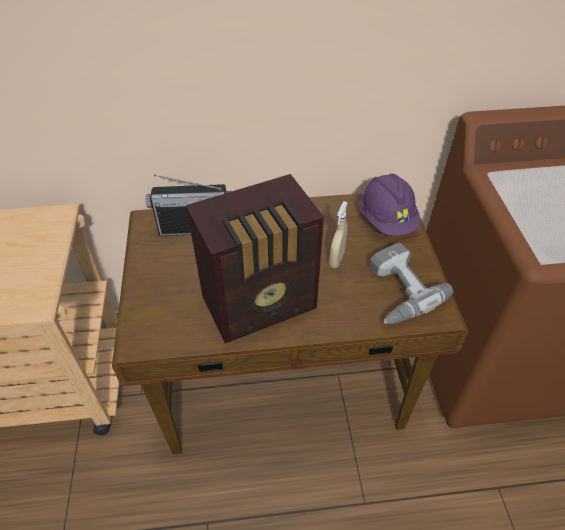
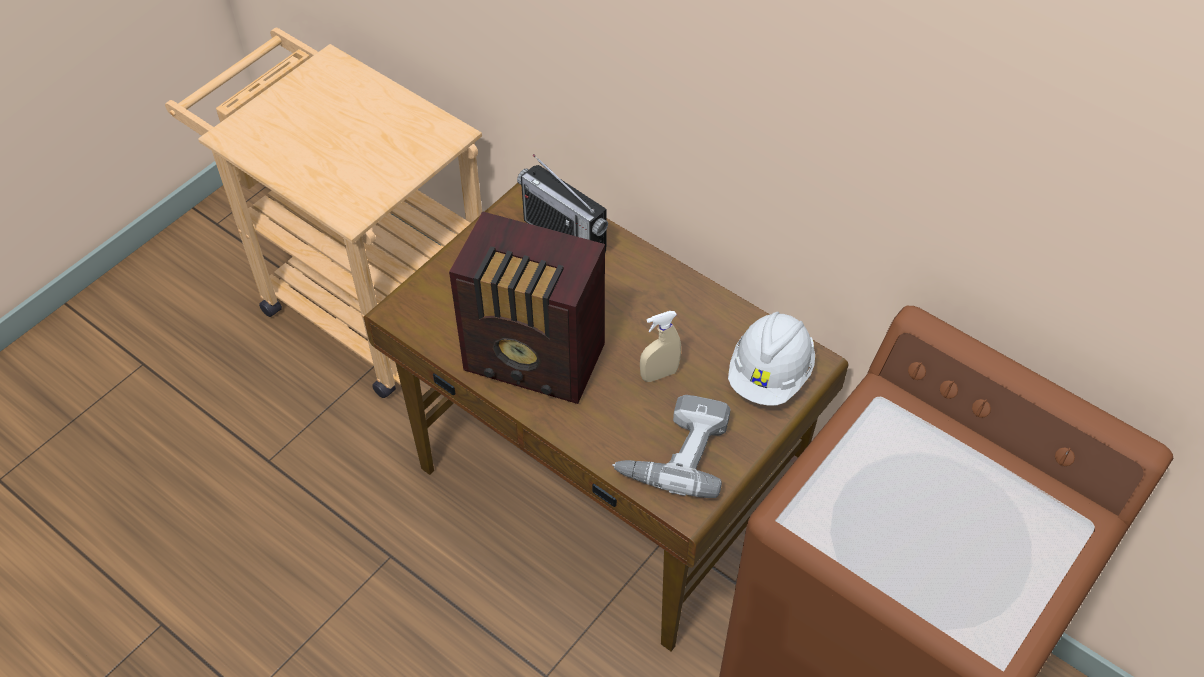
camera: 45 degrees right, 5 degrees up
(387, 220) = (770, 374): purple hard hat -> white hard hat

